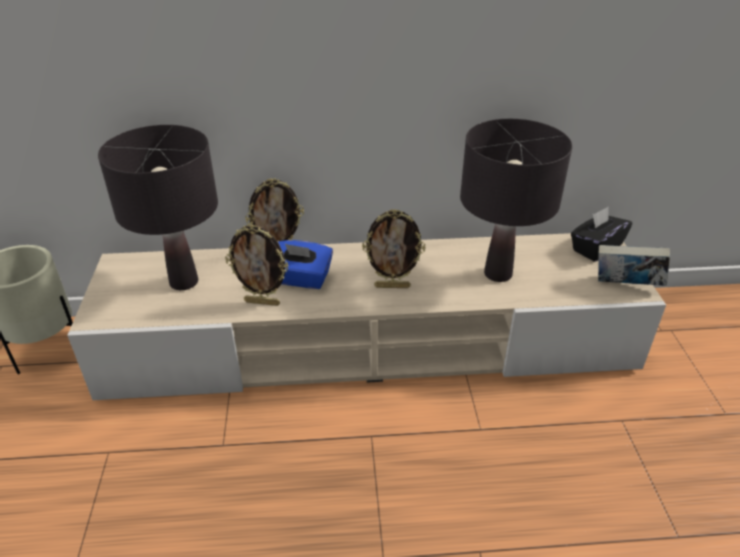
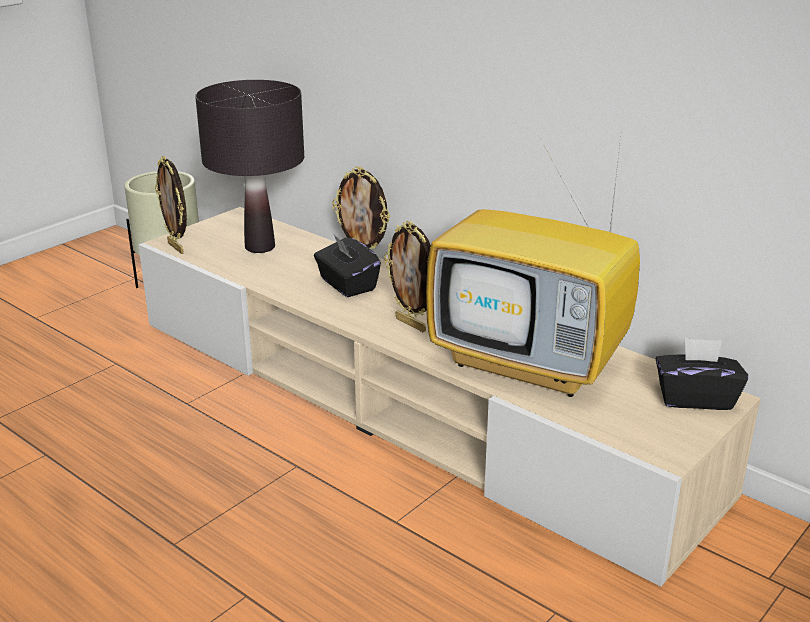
camera: 45 degrees right, 10 degrees down
(262, 302) = (289, 285): picture frame -> picture frame (177, 248)
(301, 279) = (347, 285): blue tissue box -> black tissue box
(498, 273) = (532, 364): black table lamp -> television
(626, 286) = (660, 443): book -> none

